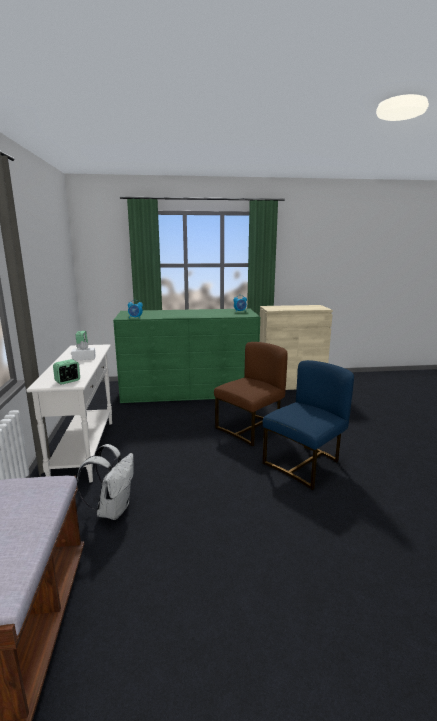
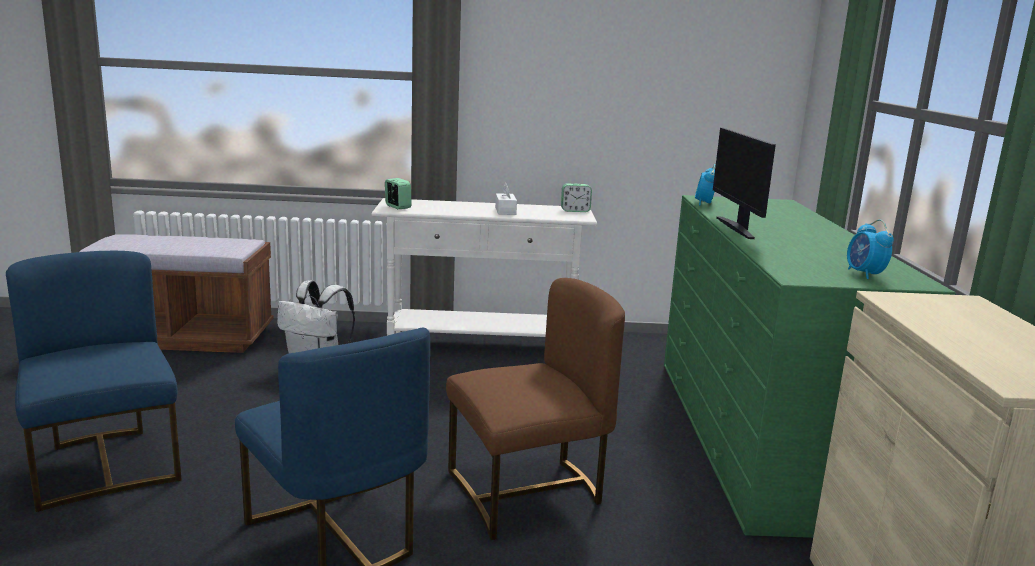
camera: 95 degrees right, 0 degrees up
(184, 316) = (737, 228): none -> monitor
(250, 428) = (527, 493): brown chair -> brown chair turned 75 degrees counterclockwise
(291, 564) = (106, 465): none -> blue chair

